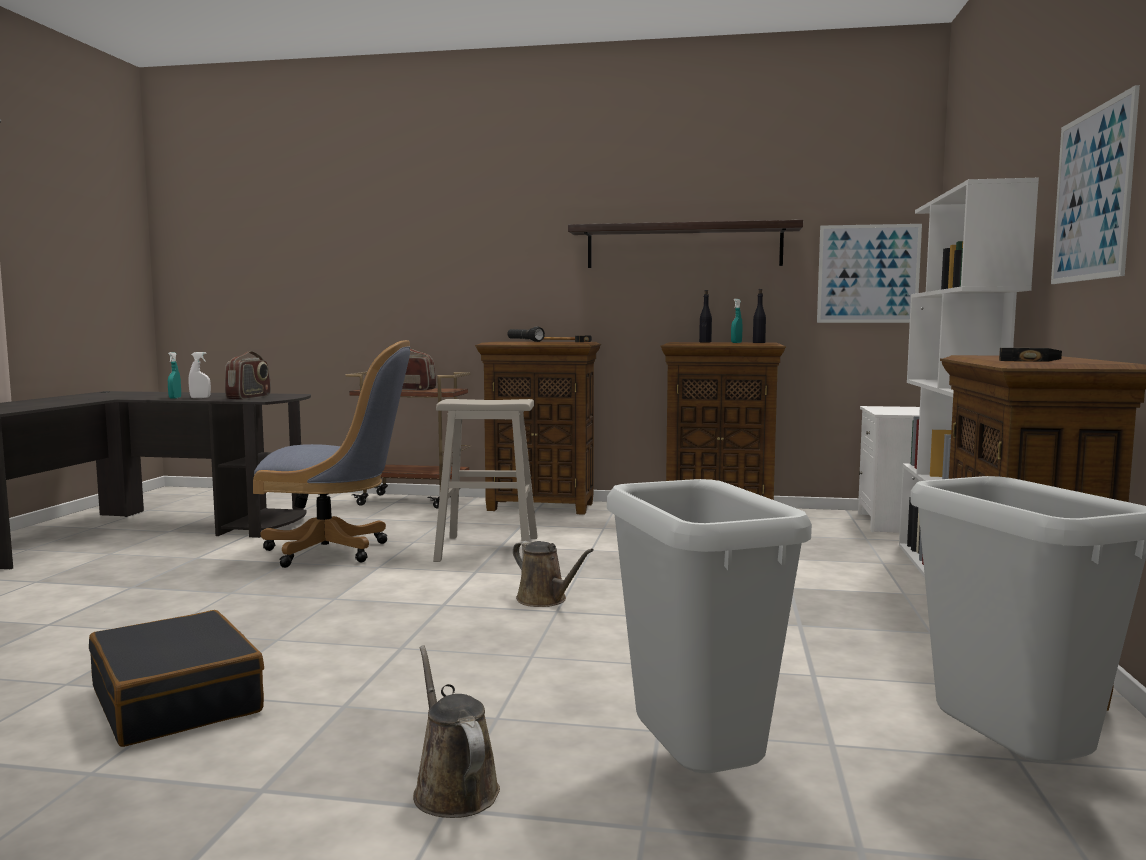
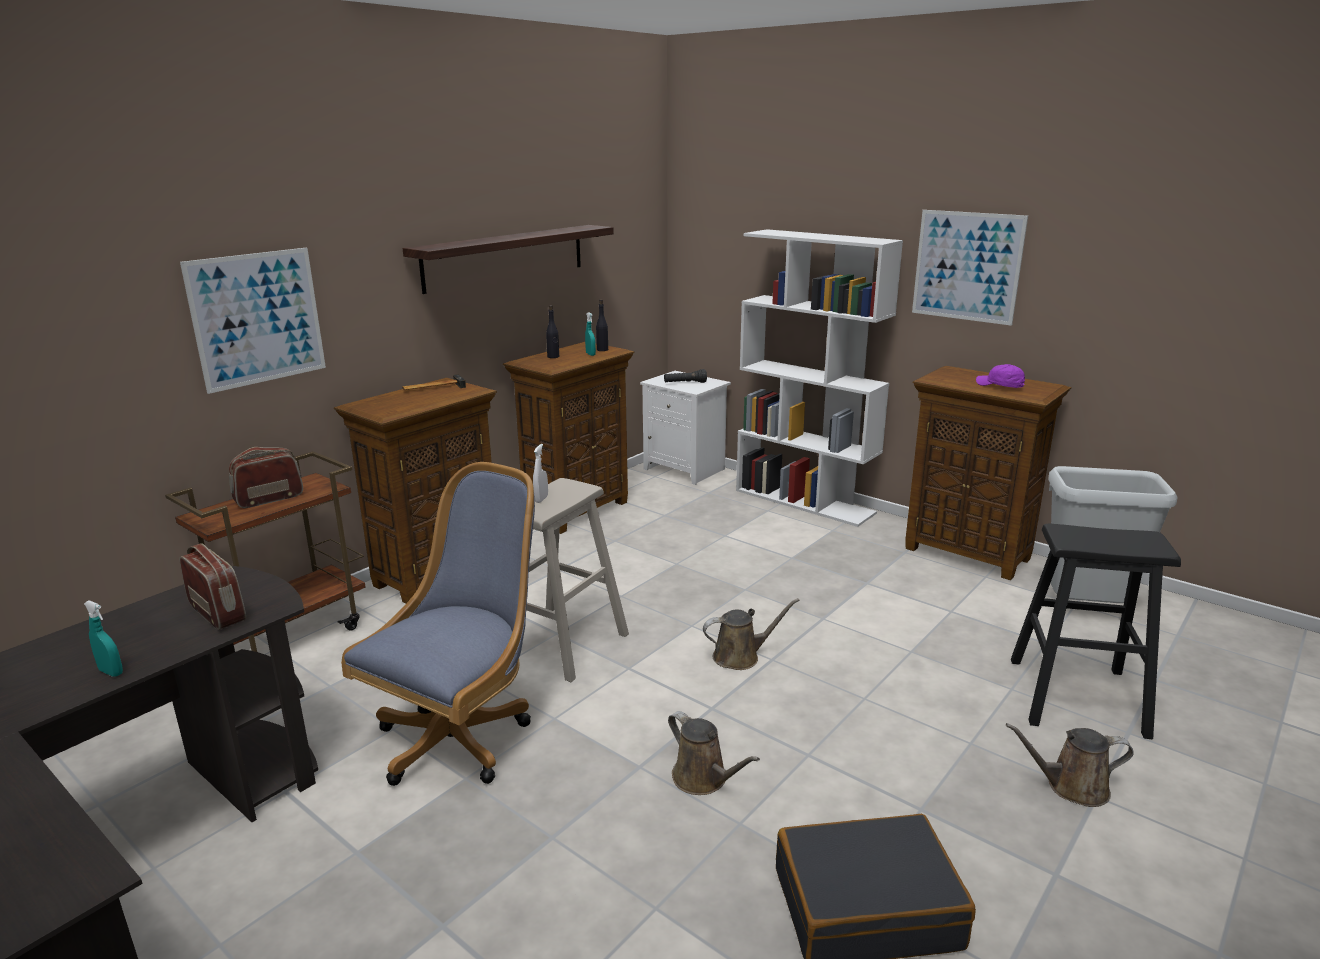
camera: 60 degrees left, 15 degrees up
(200, 398) = (149, 650): white spray bottle -> white spray bottle (541, 499)
(332, 619) = (703, 779): none -> brown watering can
(524, 341) = (390, 398): black flashlight -> black flashlight (685, 383)
(700, 779) = (1077, 696): grey trash can -> black stool
(868, 274) = (632, 266): picture -> picture (257, 318)
(1021, 359) = (1000, 386): hammer -> purple cap

